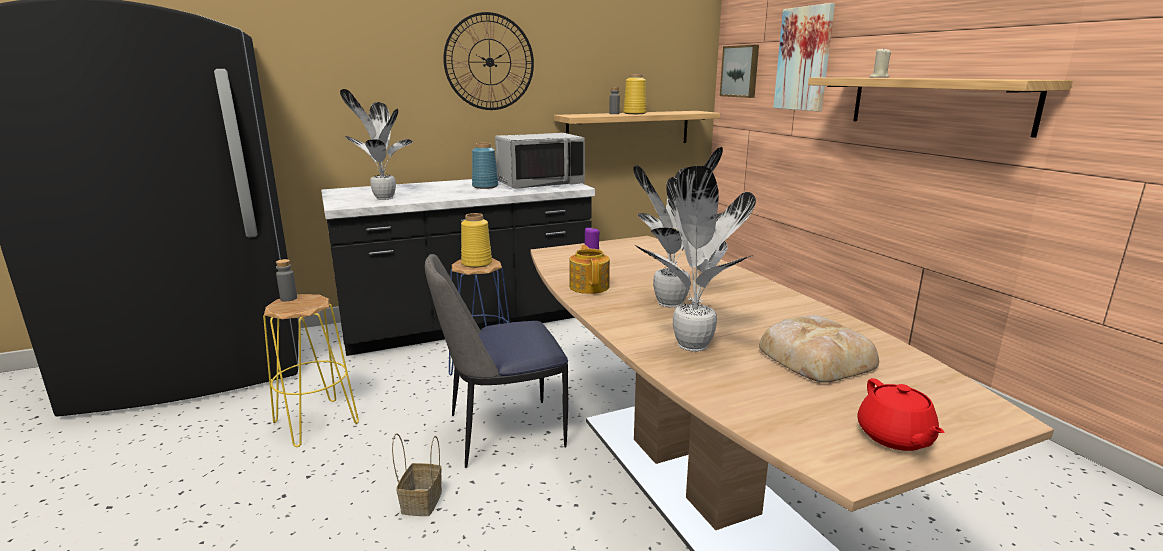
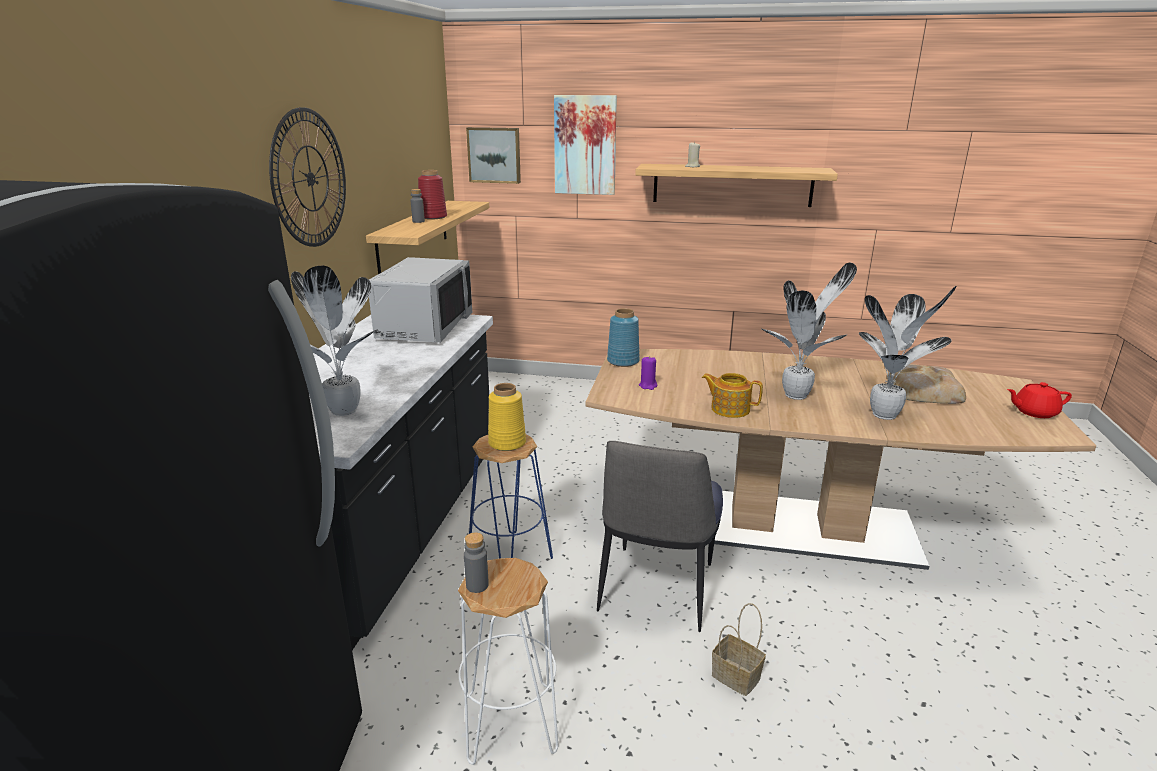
camera: 55 degrees left, 5 degrees up
(317, 422) = (510, 721): yellow stool -> white stool
(485, 186) = (386, 350): blue vase -> blue vase (623, 361)
(635, 113) = (433, 217): yellow vase -> red vase
(895, 437) = (1034, 412): red teapot -> red teapot turned 150 degrees clockwise

